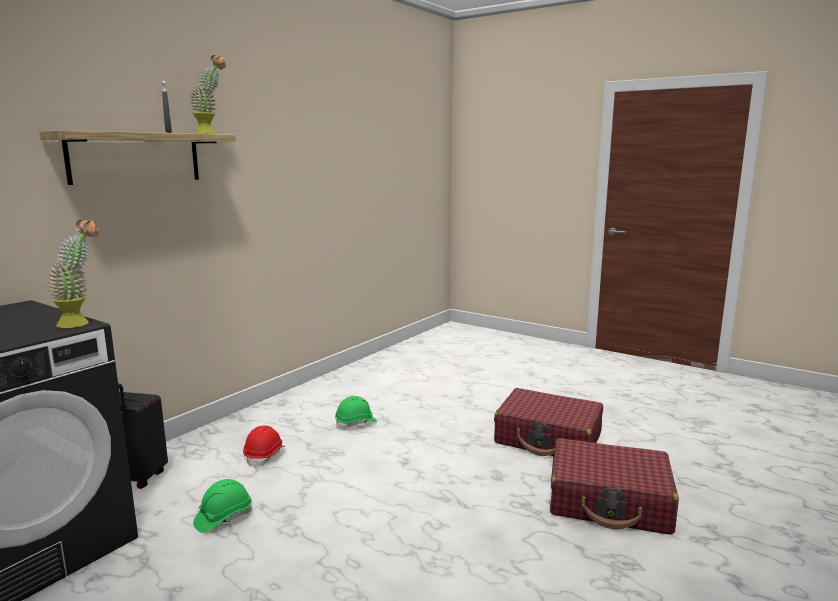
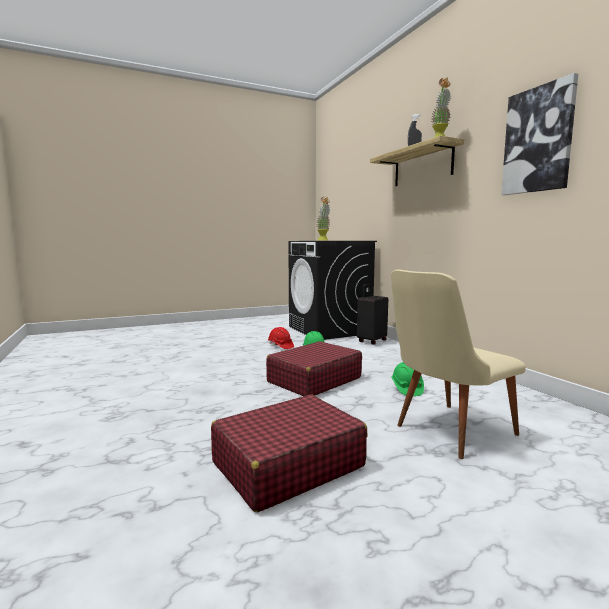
camera: 120 degrees right, 5 degrees down
(265, 456) = (373, 361): red hard hat -> red hard hat (280, 346)
(287, 159) = (538, 140): none -> picture
(434, 401) = (446, 432): none -> beige chair
(609, 501) = (157, 443): red suitcase -> red suitcase (314, 380)

